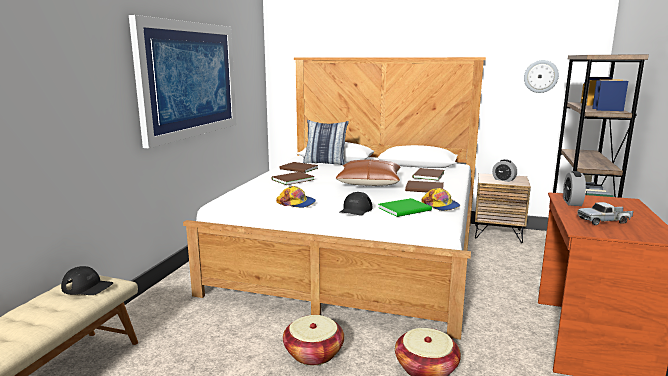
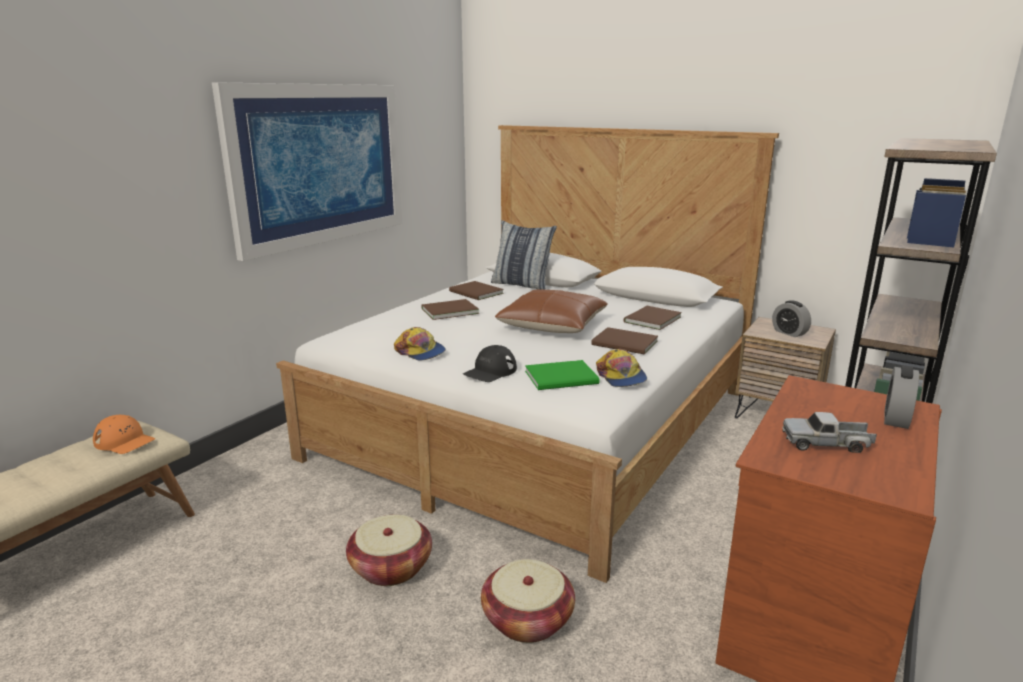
camera: 15 degrees right, 5 degrees up
(87, 287) = (124, 441): black cap -> orange cap
(540, 76) = (871, 167): wall clock -> none
(572, 202) = (808, 400): alarm clock -> alarm clock (896, 419)

